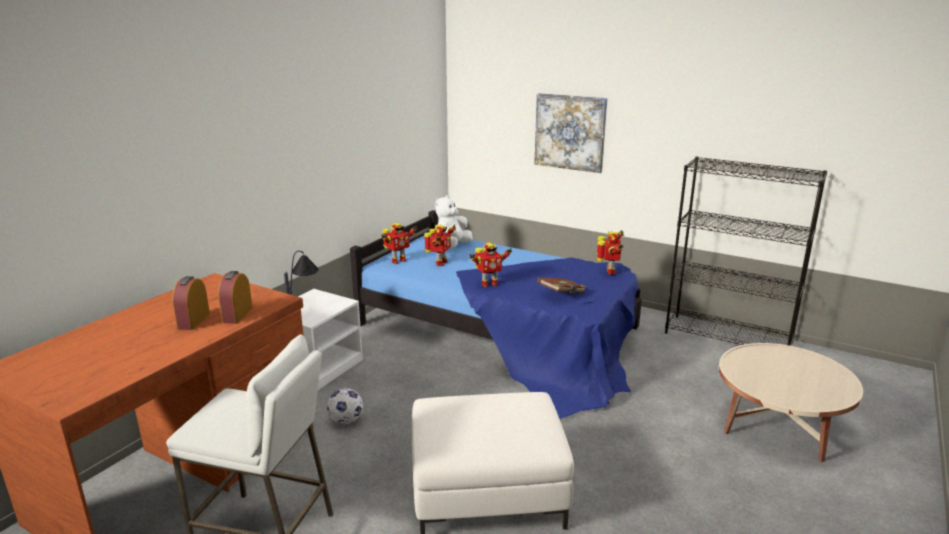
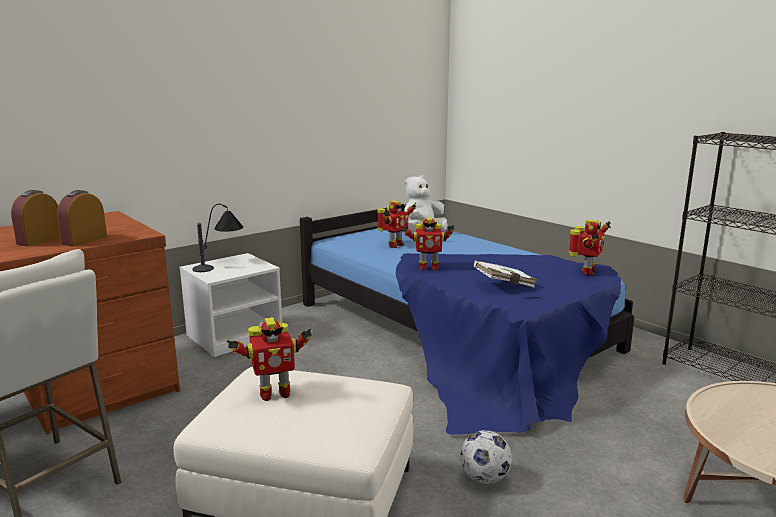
camera: 20 degrees right, 5 degrees down
(346, 420) = (217, 390): football -> football (484, 478)
(397, 261) = (352, 239): toy robot -> toy robot (274, 394)
(562, 294) = (505, 285): brown book -> white book
(570, 132) = (571, 109): picture -> none

